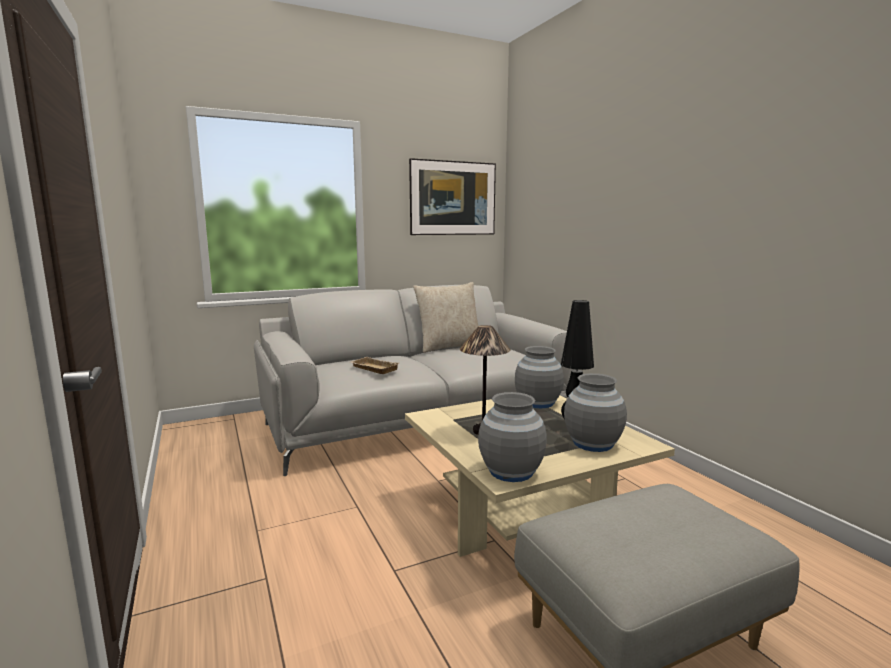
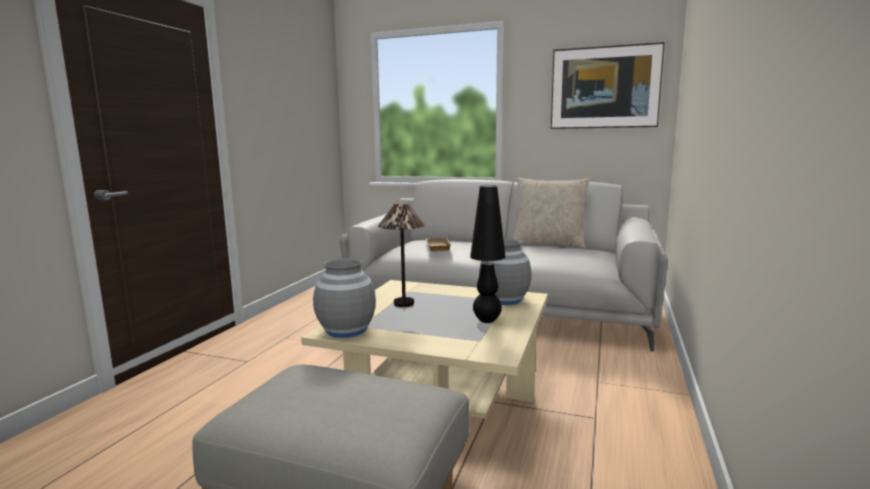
camera: 45 degrees right, 0 degrees up
(593, 443) = (455, 337): grey vase -> none

